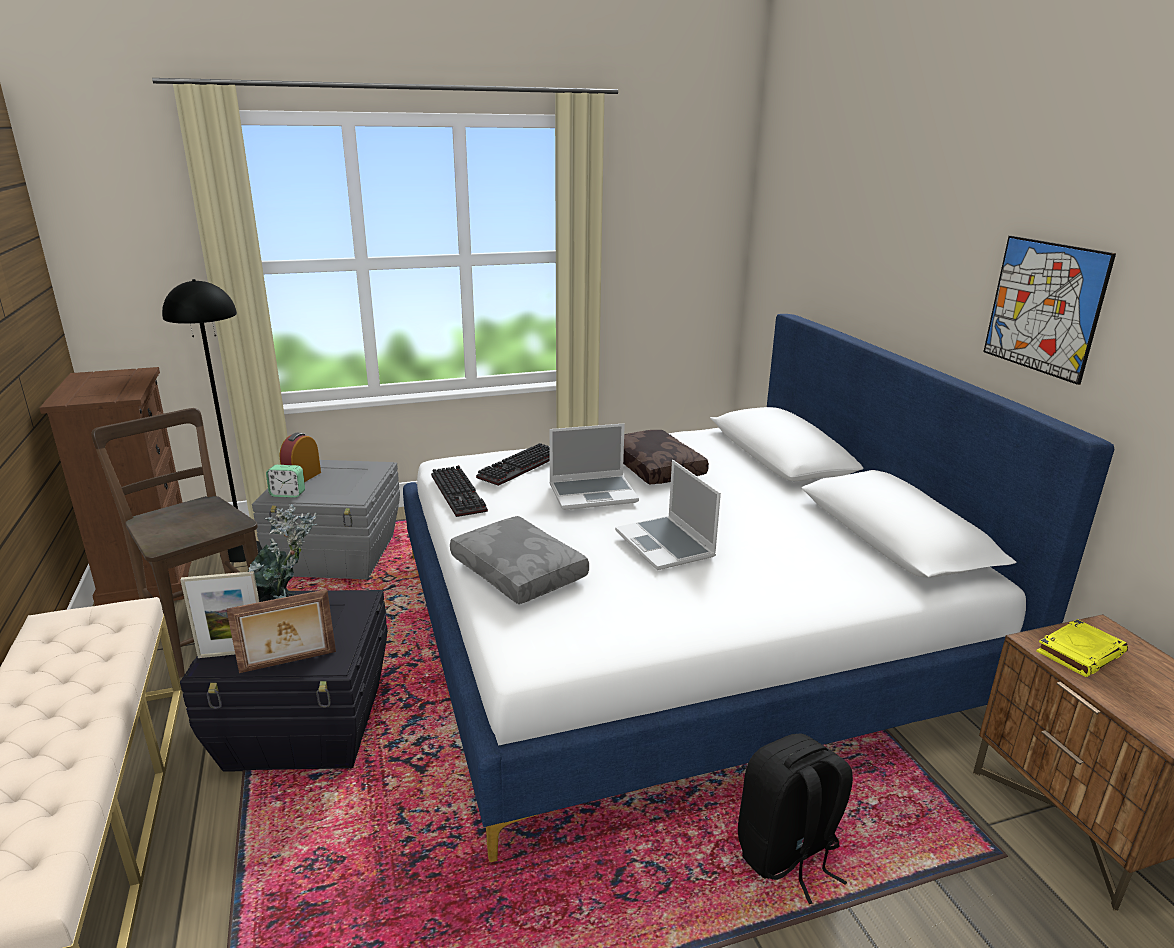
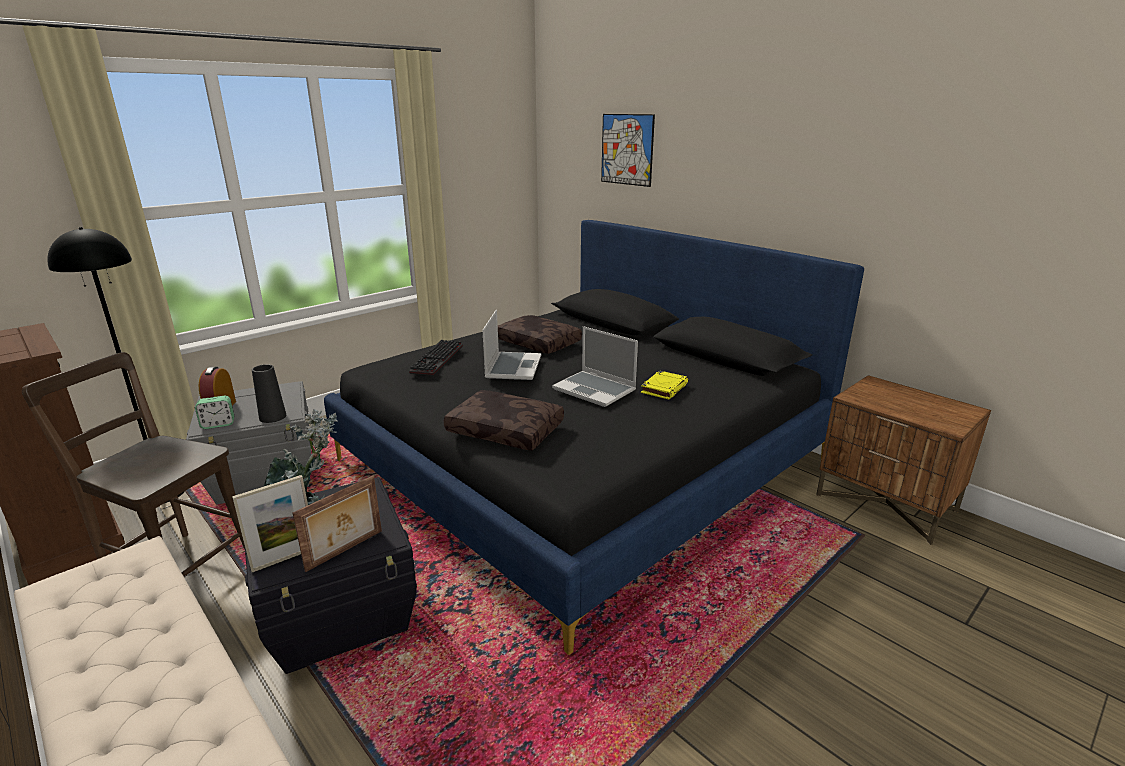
camera: 25 degrees left, 0 degrees up
(339, 497) = (272, 417): none -> black vase
(460, 493) = (405, 387): keyboard -> none
(520, 571) = (507, 430): grey pillow -> brown pillow
(594, 493) = (513, 367): laptop -> laptop turned 45 degrees counterclockwise
(674, 629) = (582, 460): white bed -> black bed
(787, 855) = (753, 577): black backpack -> none
(1044, 307) = (800, 186): picture -> picture (627, 149)
(1080, 652) = (876, 397): yellow book -> yellow book (664, 388)

